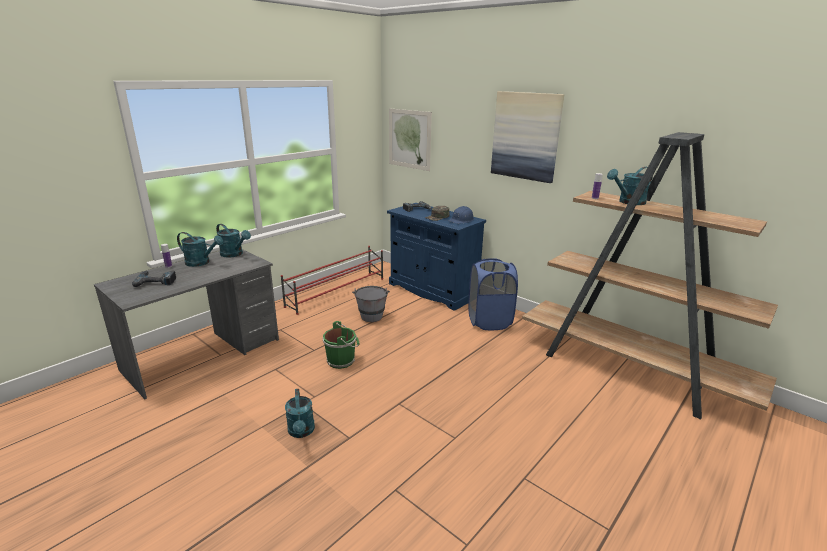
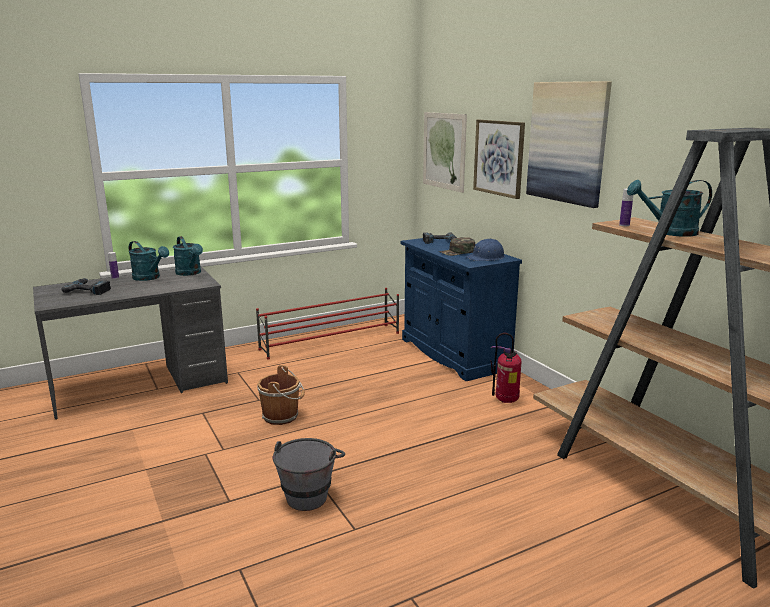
camera: 20 degrees right, 5 degrees down
(301, 432) = (182, 483): turquoise watering can -> none
(342, 360) = (282, 416): green bucket -> brown bucket
(371, 314) = (354, 371): grey bucket -> grey bucket (309, 493)
(463, 145) = (499, 158): none -> picture
(489, 321) = (505, 401): blue laundry basket -> fire extinguisher

